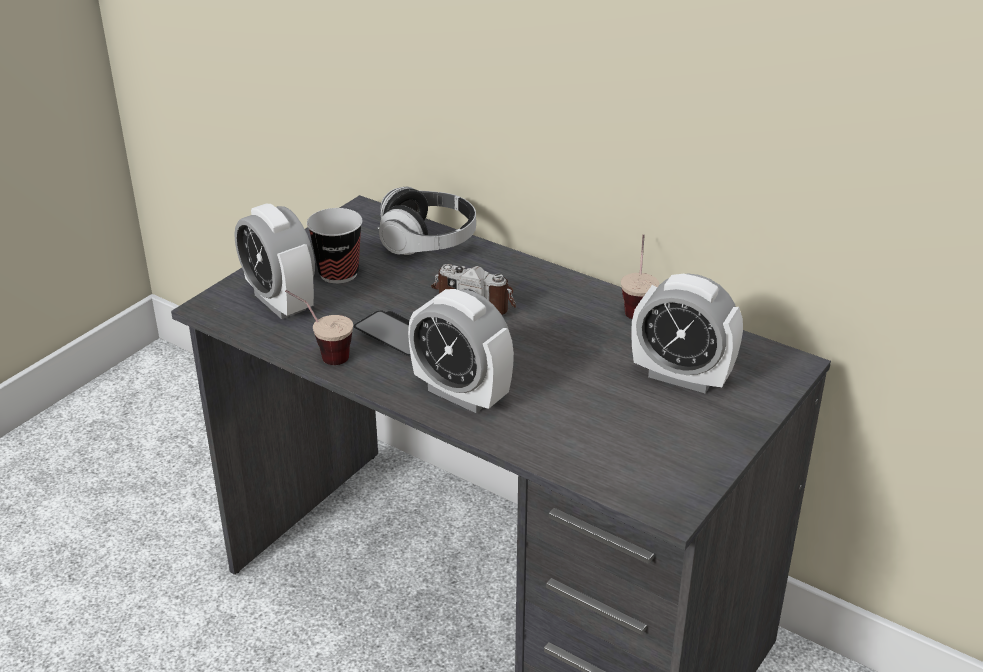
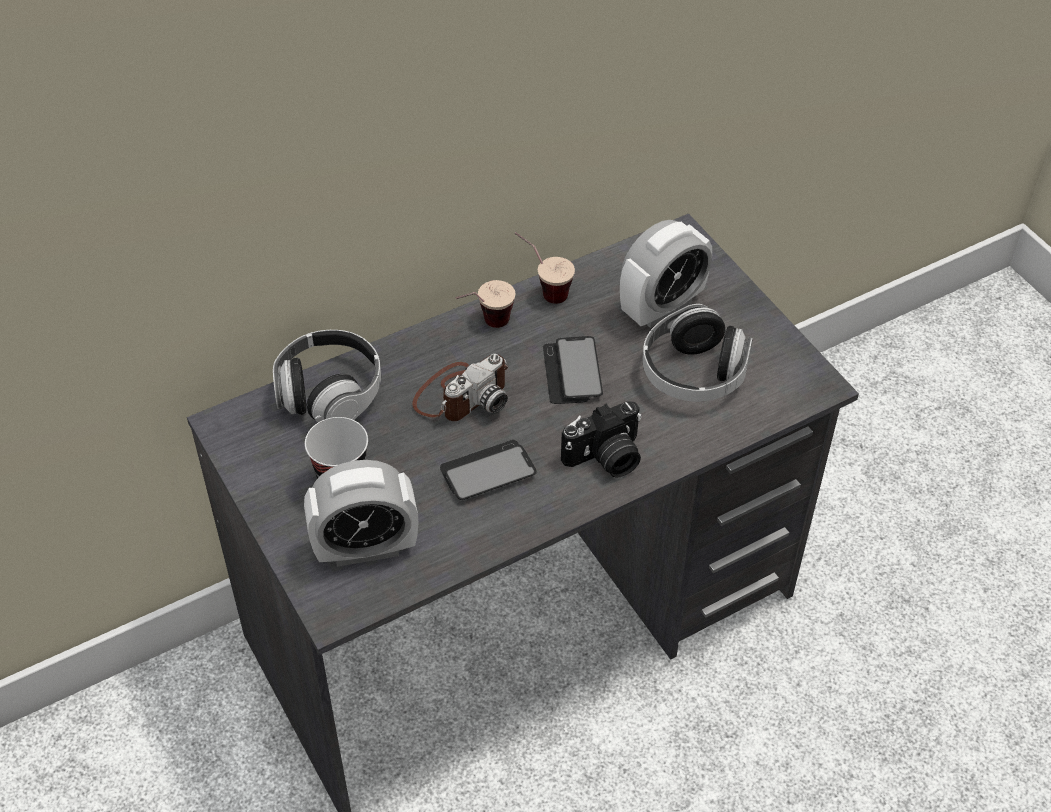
camera: 65 degrees left, 15 degrees up
(321, 354) = (482, 541): cup -> cup (484, 326)
(461, 394) = (606, 458): alarm clock -> camera
(551, 348) = (572, 372): none -> phone
(611, 418) = (693, 374): none -> headphones

